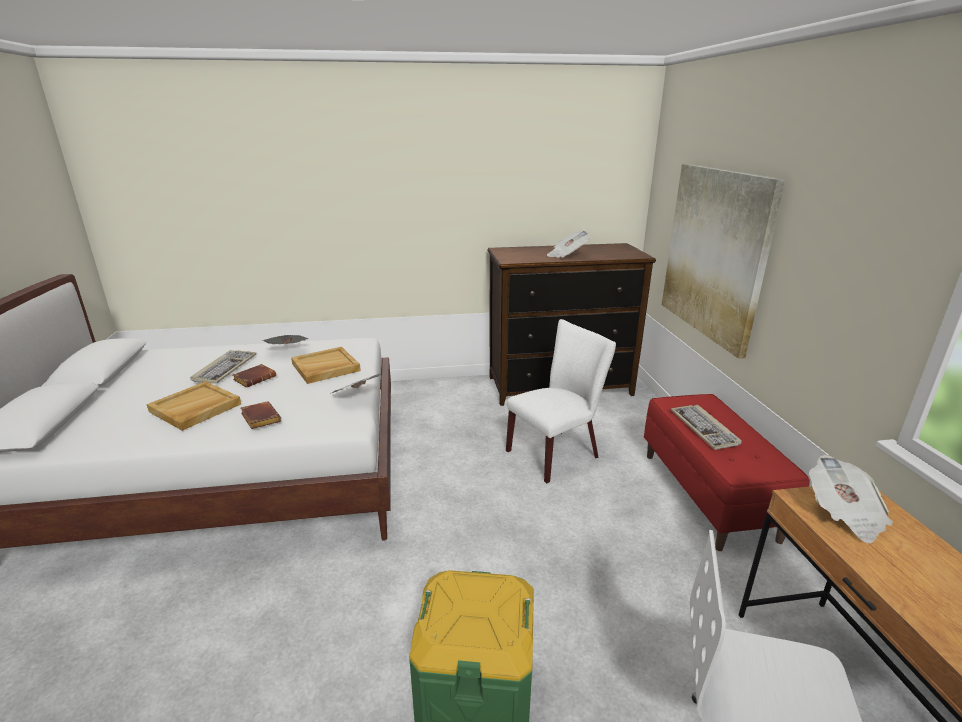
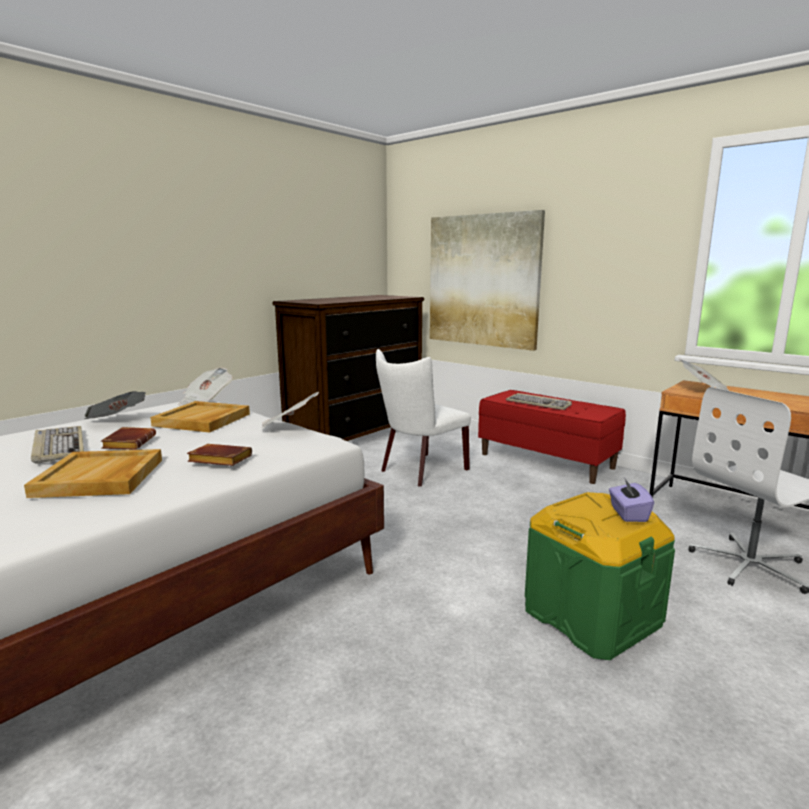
camera: 40 degrees left, 10 degrees down
(494, 625) = (628, 514): none -> purple tissue box
(557, 452) = (420, 471): white chair -> white chair turned 150 degrees counterclockwise
(567, 255) = (357, 299): newspaper -> newspaper (205, 401)

